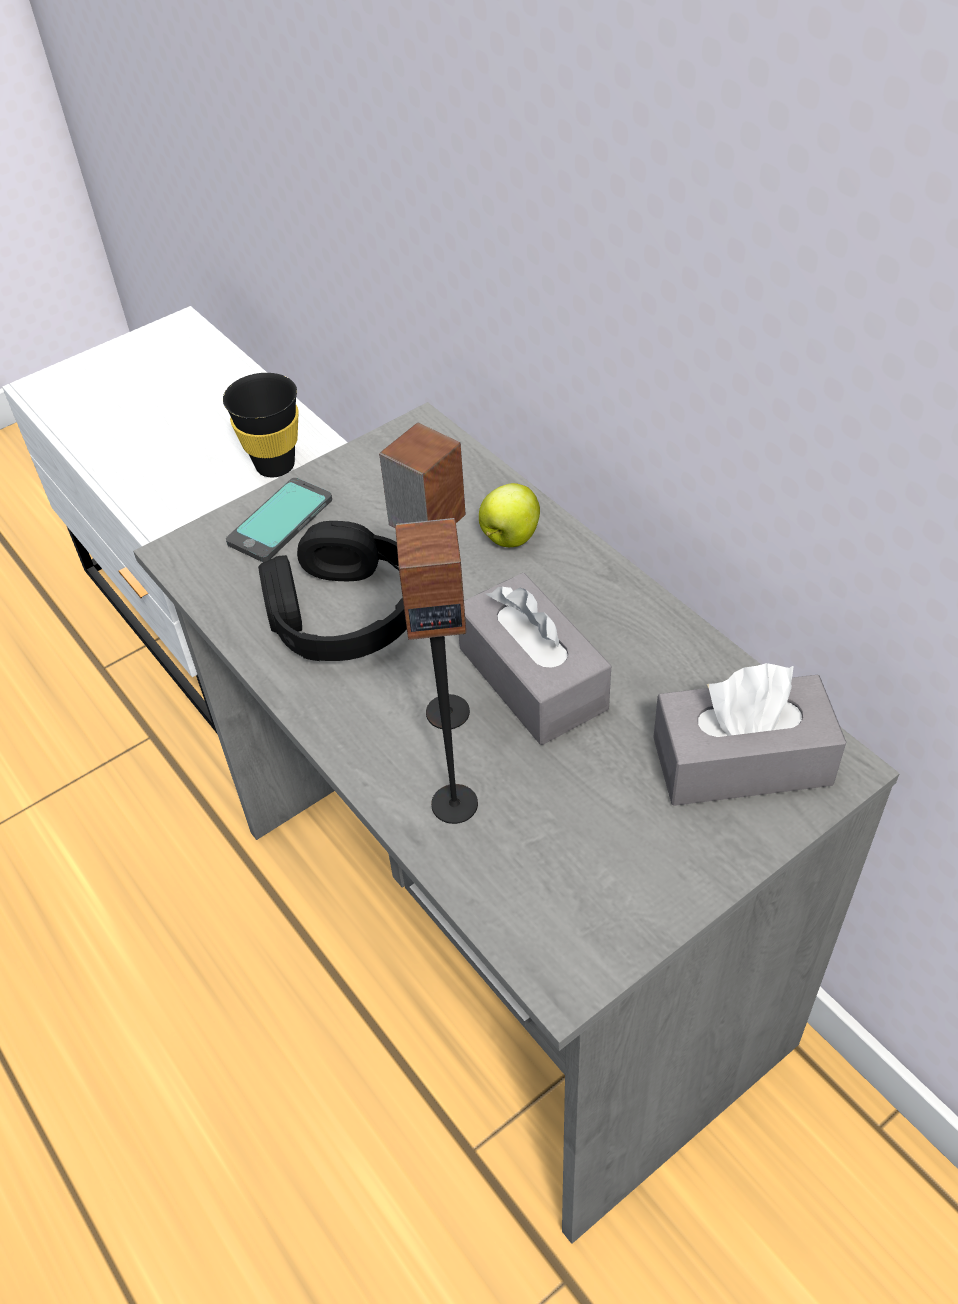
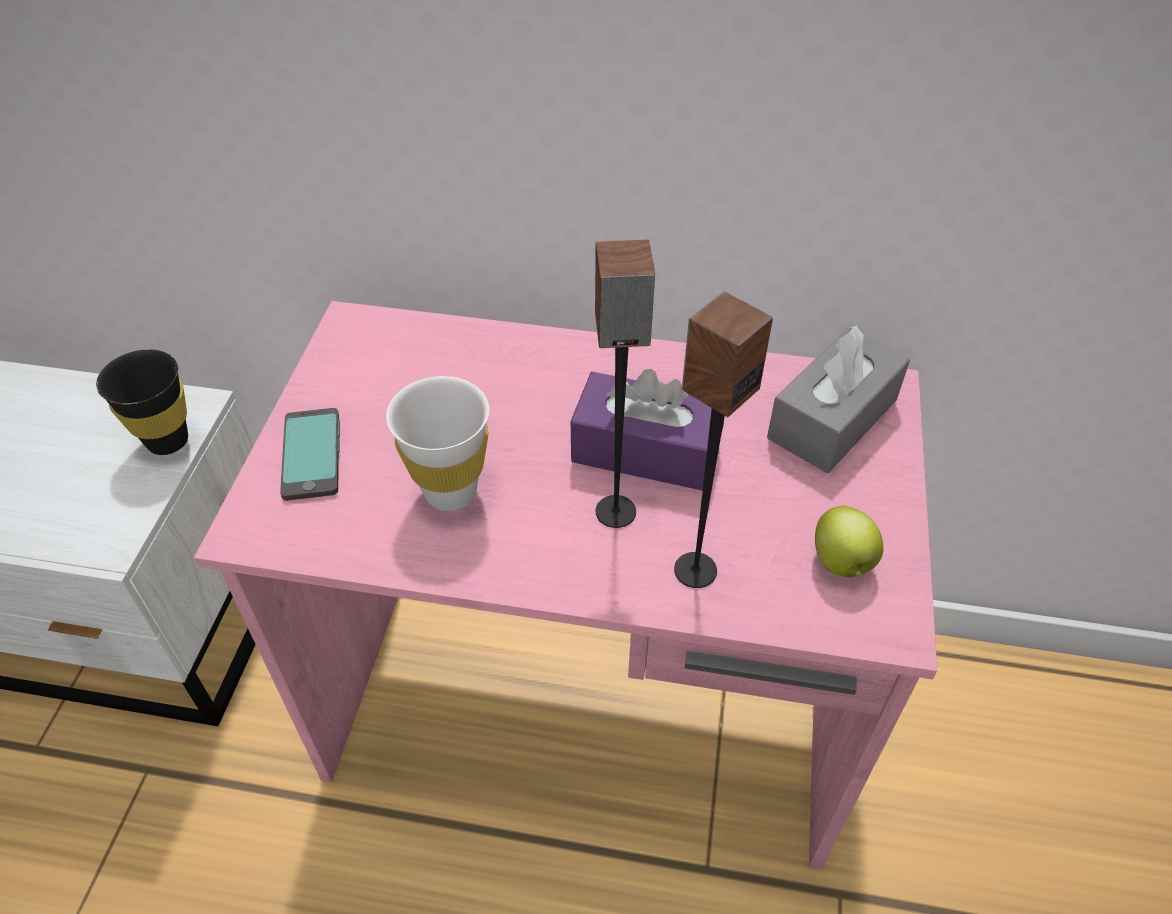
camera: 45 degrees left, 0 degrees up
(343, 612) = (450, 492): black headphones -> white cup
(500, 936) = (587, 709): grey desk -> pink desk
(509, 538) = (516, 365): apple -> apple (842, 563)
(532, 678) = (646, 450): grey tissue box -> purple tissue box

